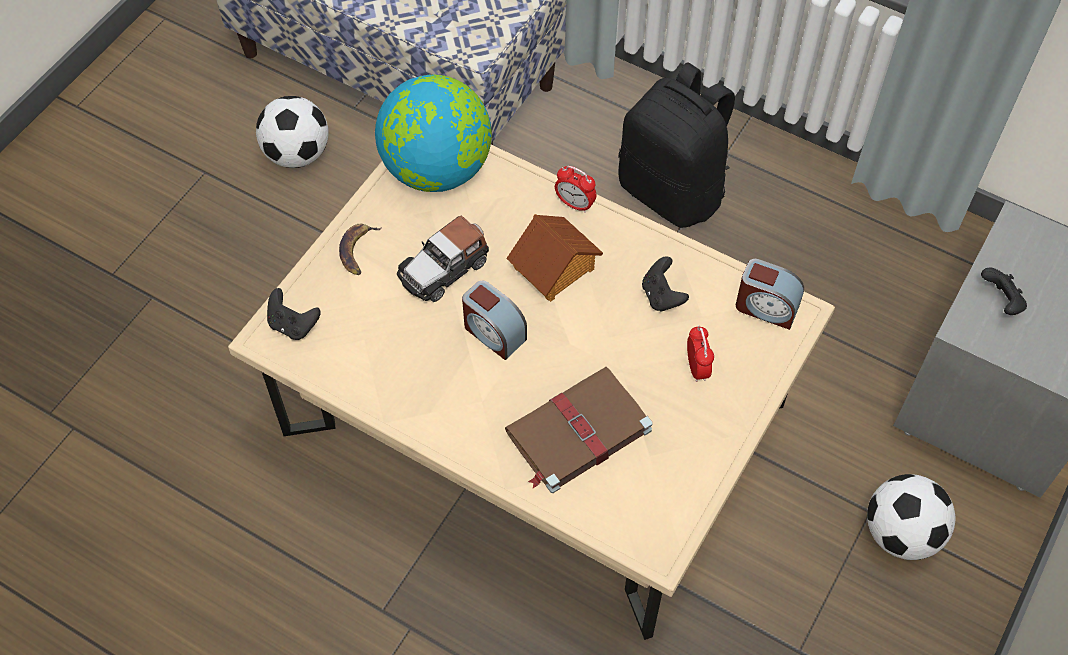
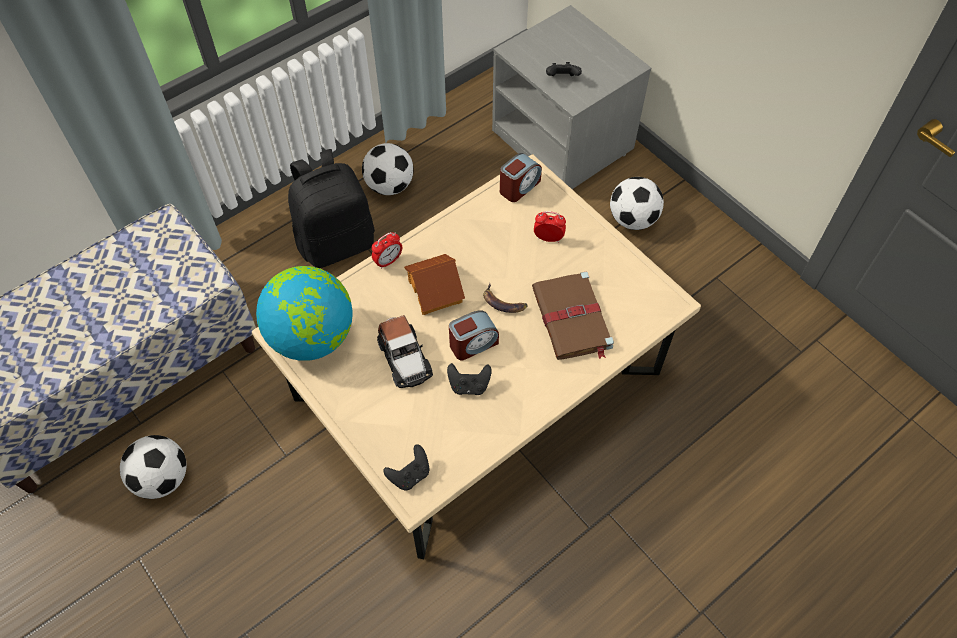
camera: 70 degrees left, 0 degrees up
(358, 251) = (361, 411): banana -> banana (503, 302)
(662, 296) = (486, 238): black game controller -> black game controller (469, 385)
(791, 214) = (389, 186): none -> football

